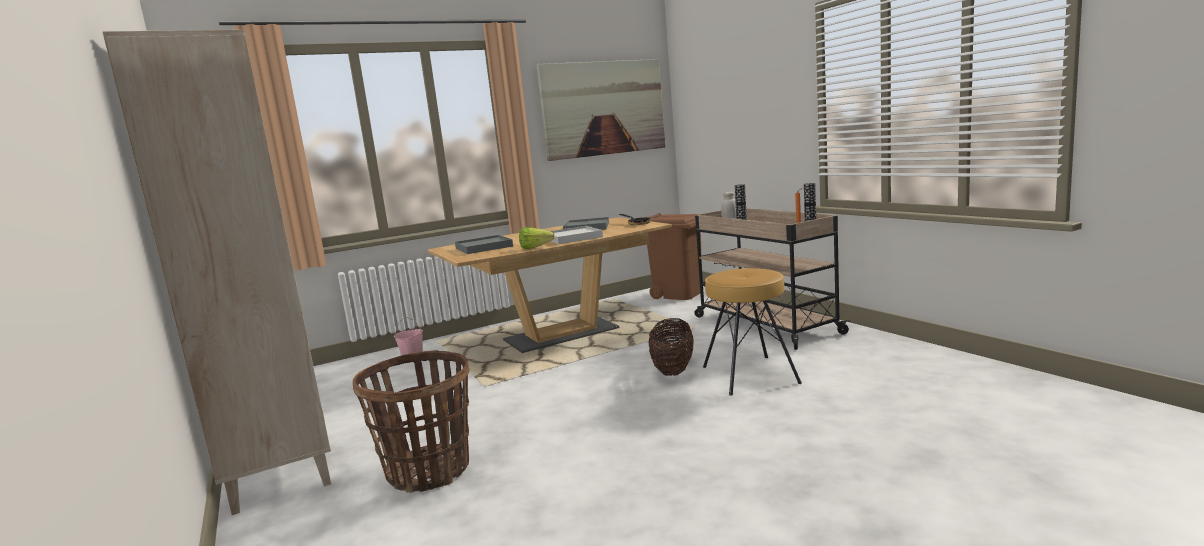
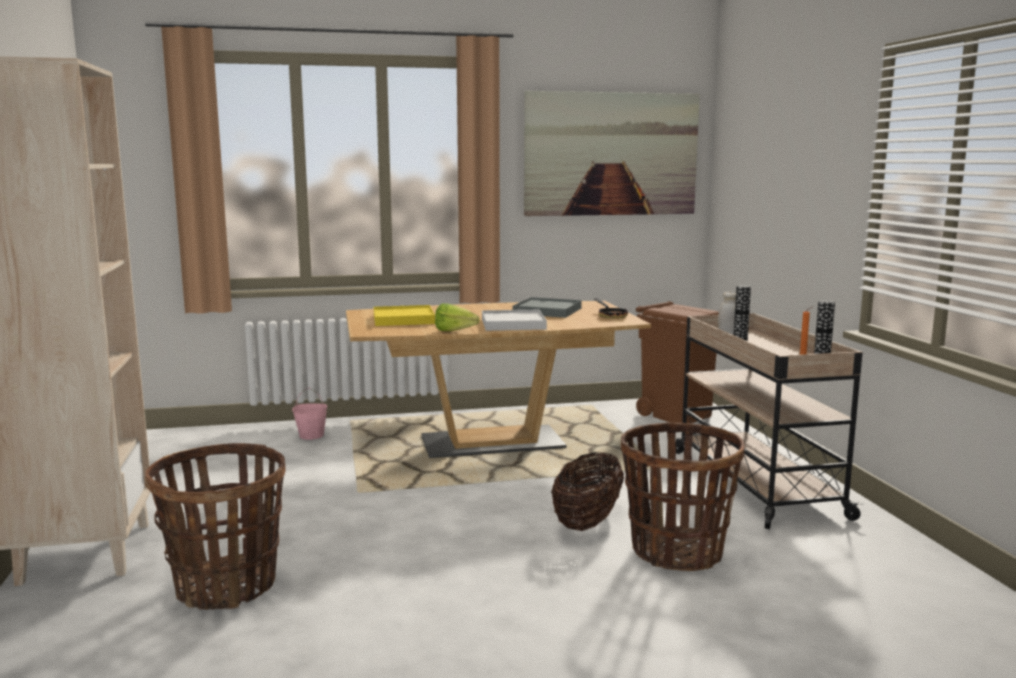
camera: 15 degrees right, 0 degrees up
(484, 247) = (403, 319): grey tray -> yellow tray
(749, 375) = (676, 551): brown stool -> basket

